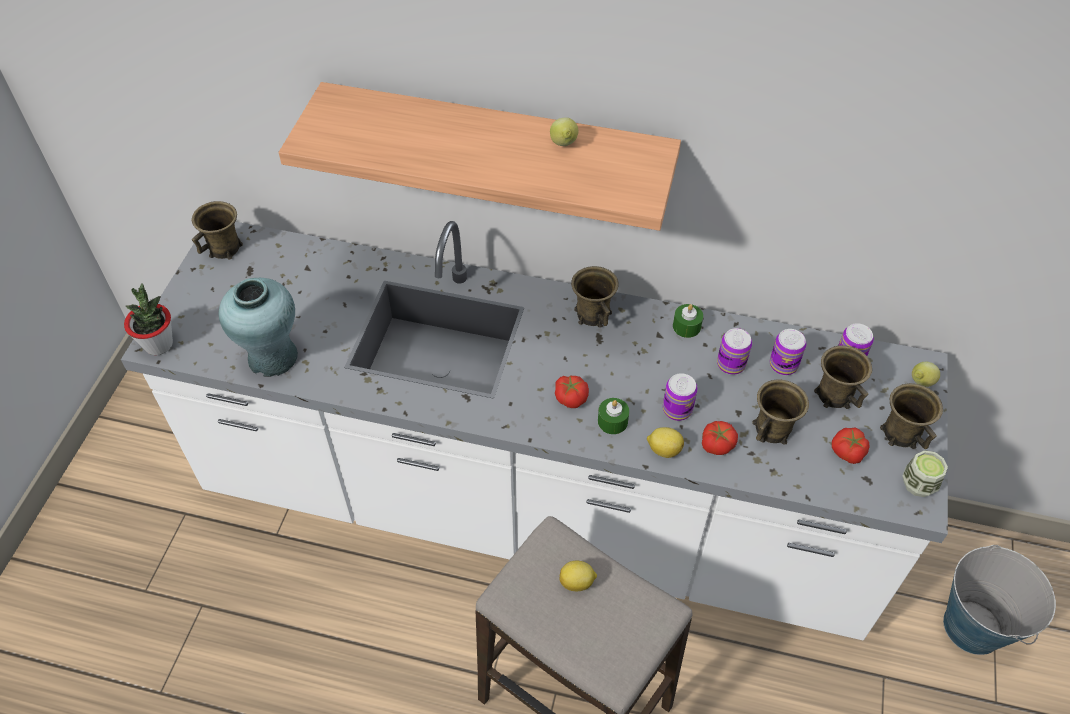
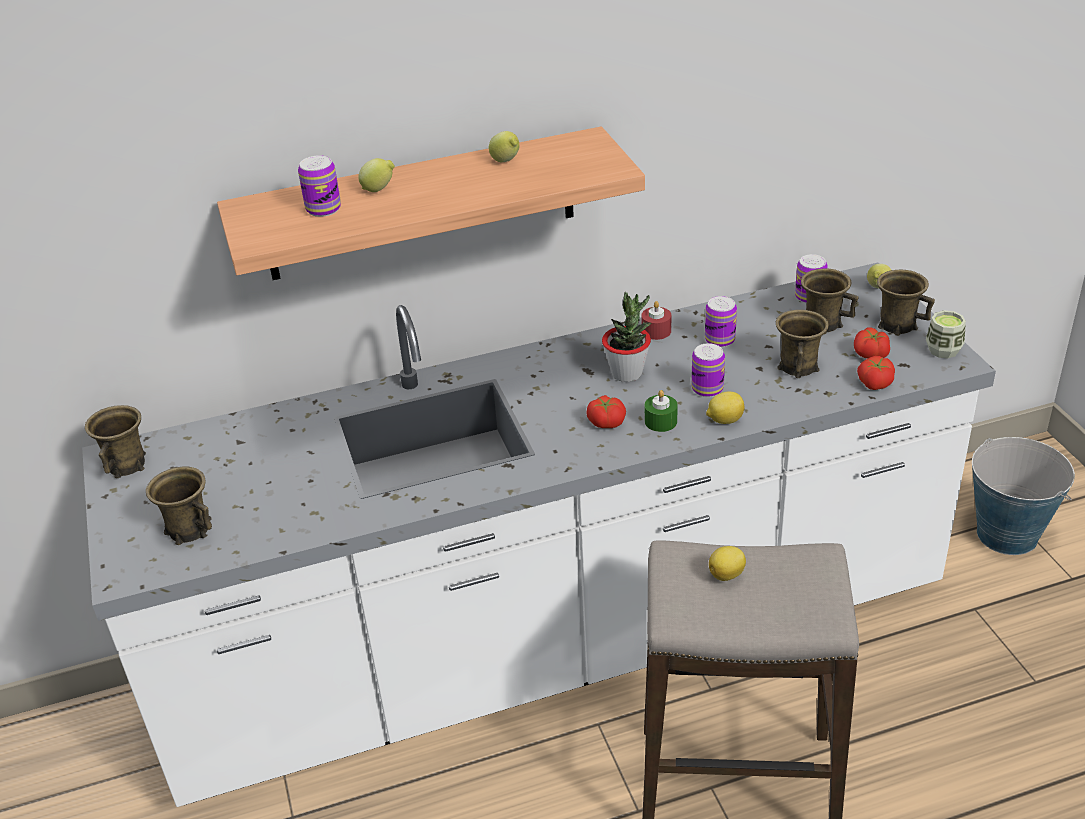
camera: 30 degrees left, 15 degrees down
(159, 344) = (128, 572): potted plant -> potted plant (627, 373)
(273, 358) = (275, 524): turquoise vase -> none
(440, 128) = (379, 190): none -> lemon
(593, 314) = (565, 357): brown mug -> brown mug (189, 529)
(686, 326) = (656, 331): green candle -> red candle
(716, 444) = (764, 396): tomato -> tomato (874, 383)
(783, 365) = (762, 322): can -> can (323, 209)

